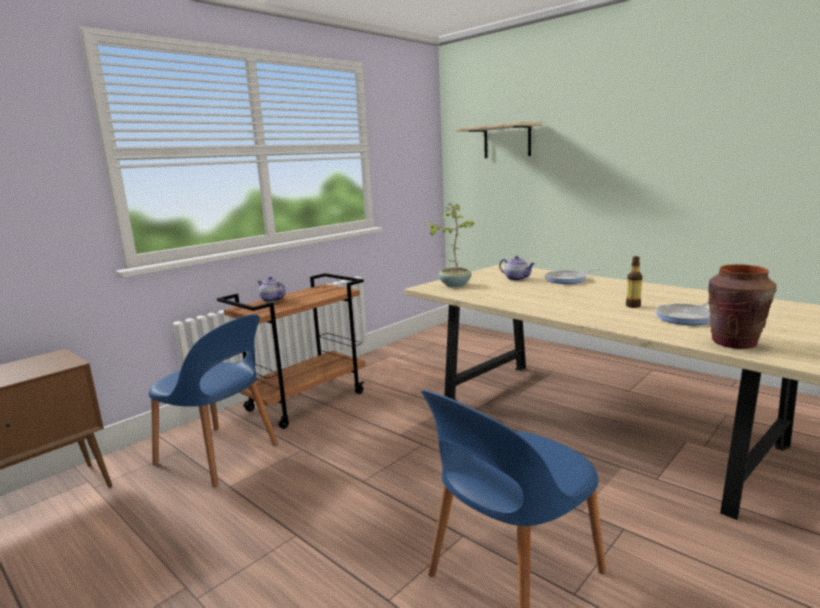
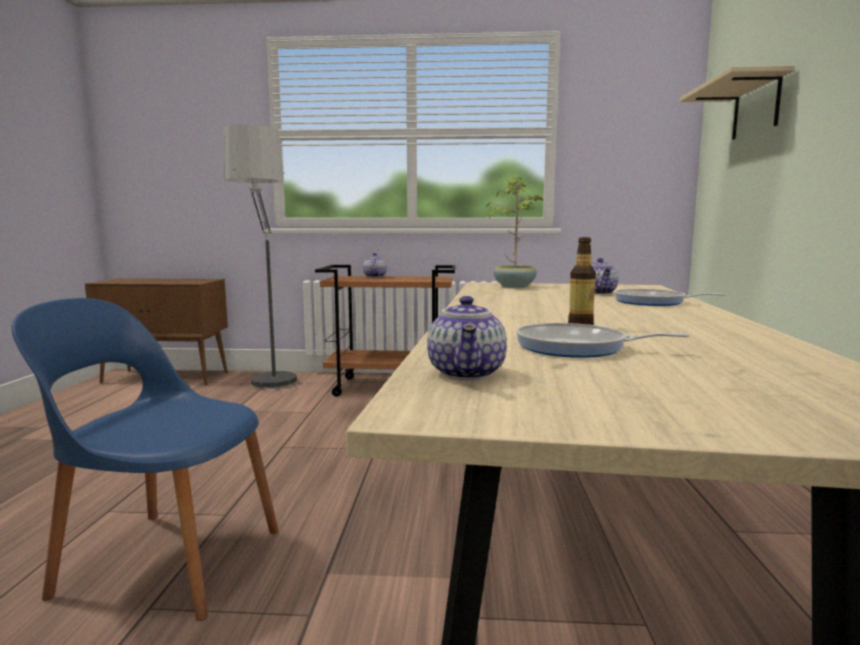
camera: 50 degrees right, 5 degrees down
(219, 455) = (272, 393): blue chair -> floor lamp
(734, 343) = (468, 373): brown vase -> teapot

